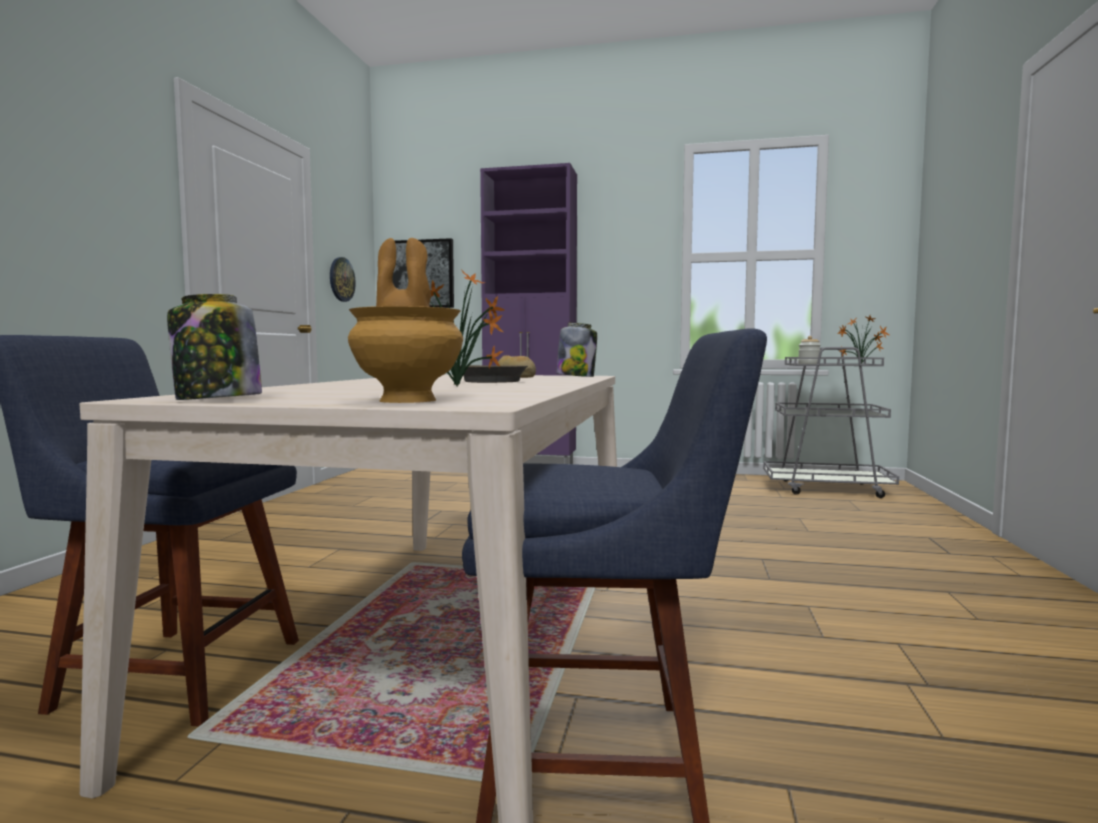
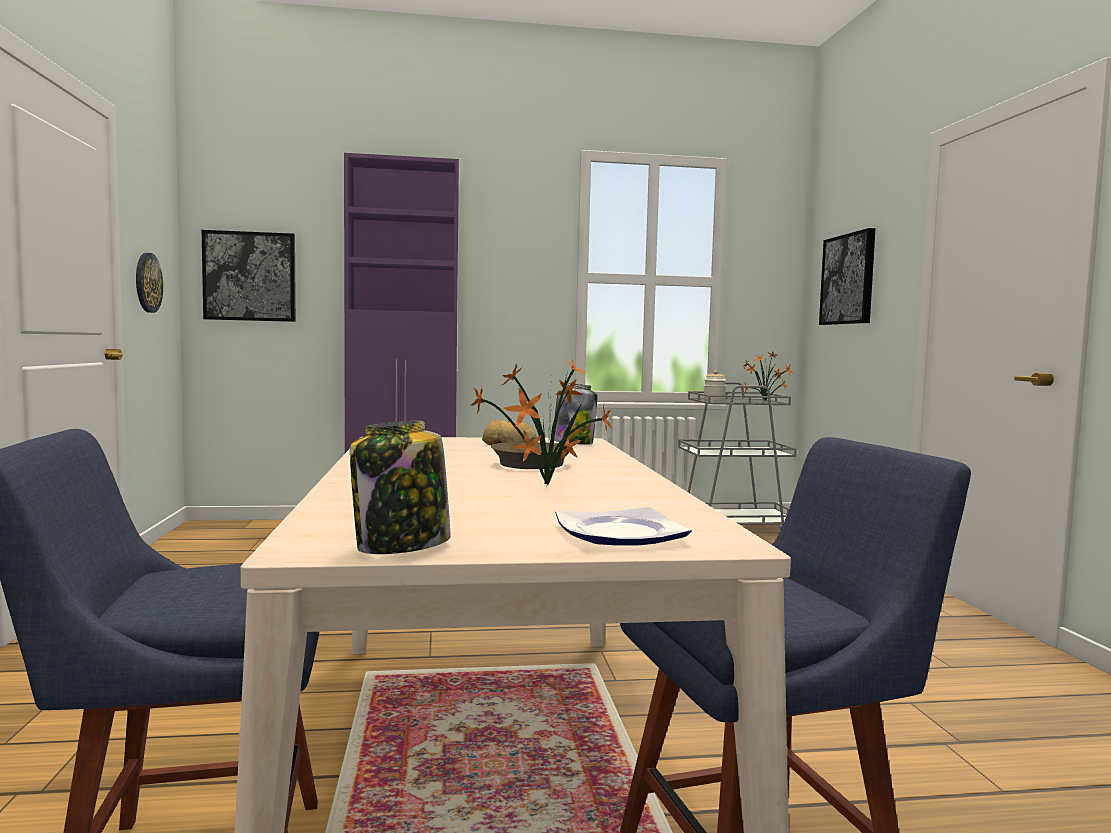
camera: 20 degrees left, 0 degrees up
(406, 400) = (618, 535): brown vase -> plate
(951, 237) = (848, 279): none -> picture

